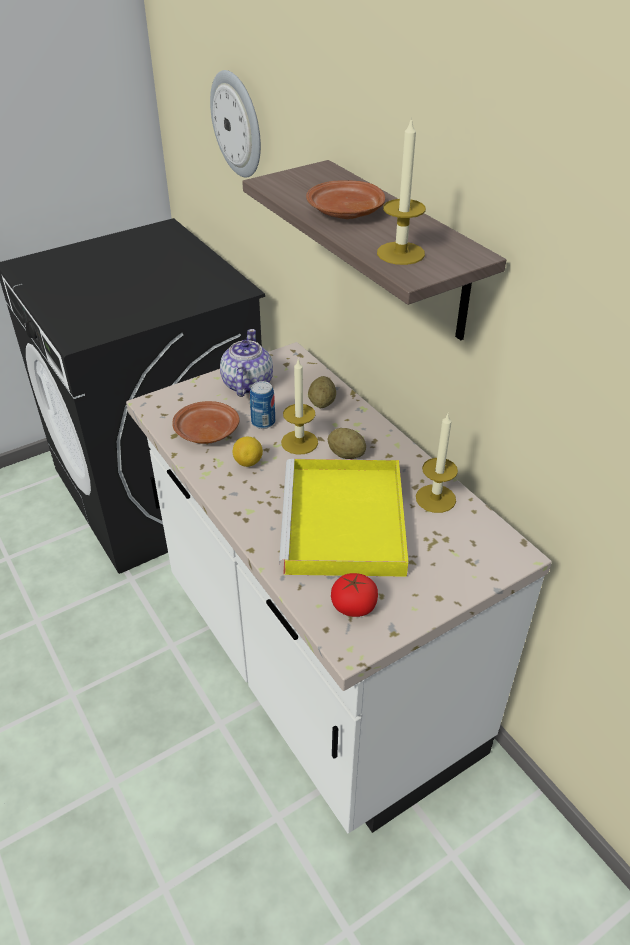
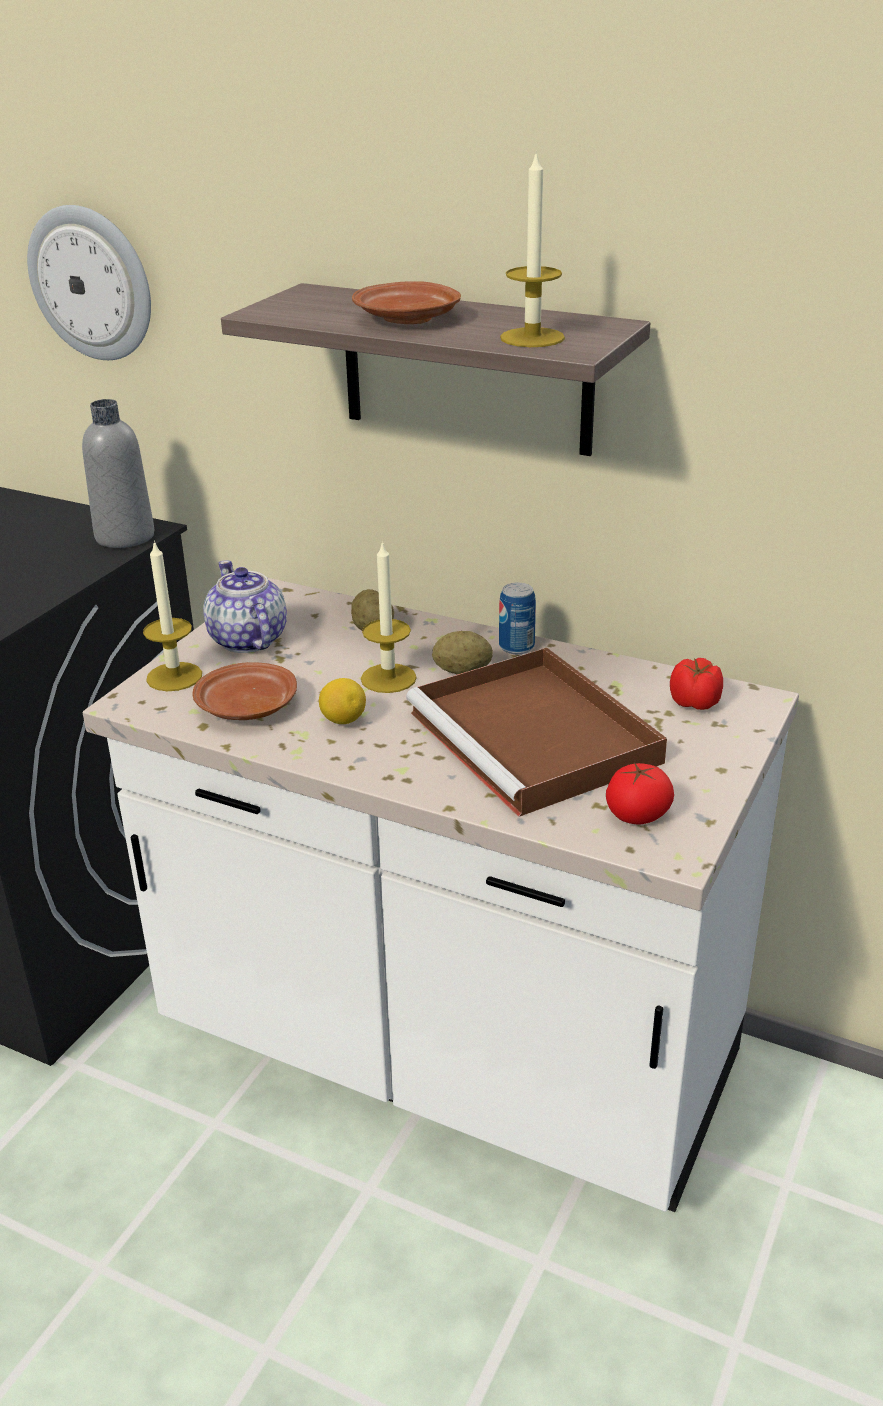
camera: 30 degrees left, 10 degrees down
(224, 292) = (125, 537): none -> grey bottle
(263, 422) = (316, 673): can -> can (516, 647)
(345, 523) = (537, 739): yellow tray -> brown tray
(435, 498) = (615, 679): candle -> candle (174, 677)
(470, 539) = (695, 703): none -> tomato

